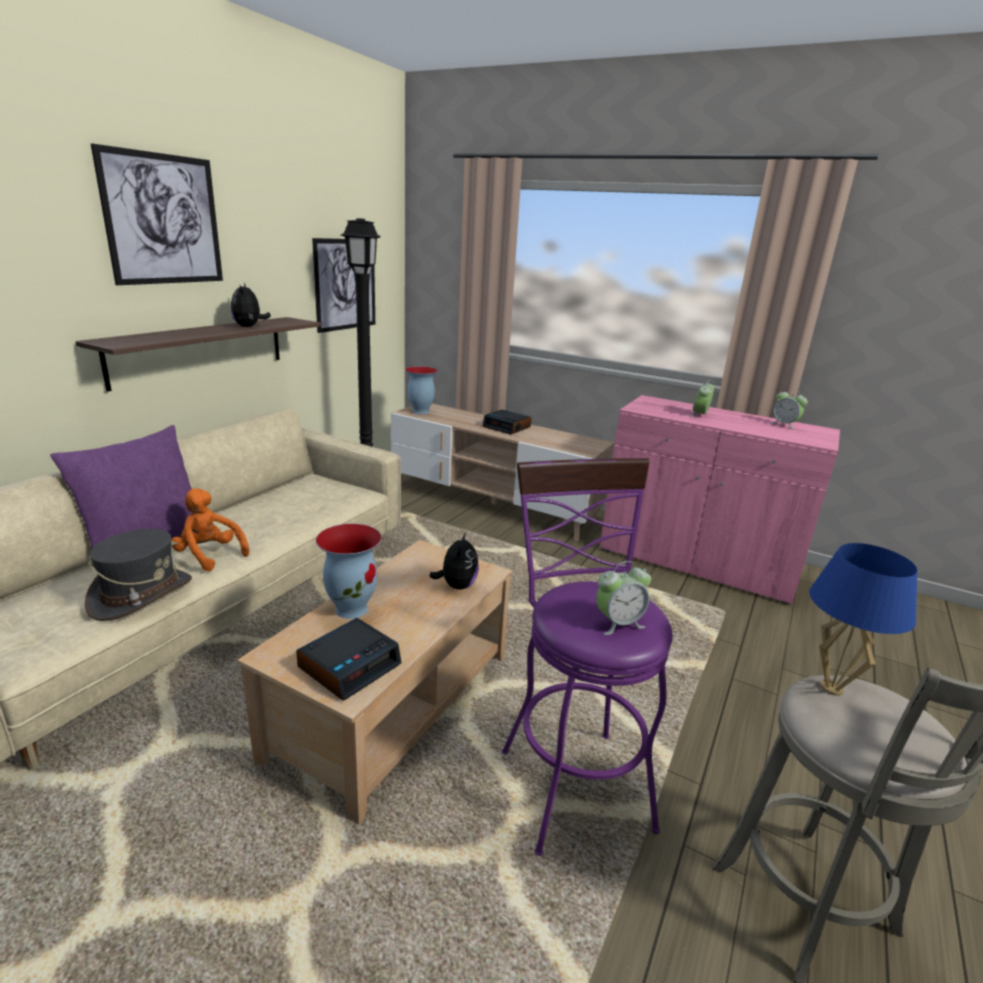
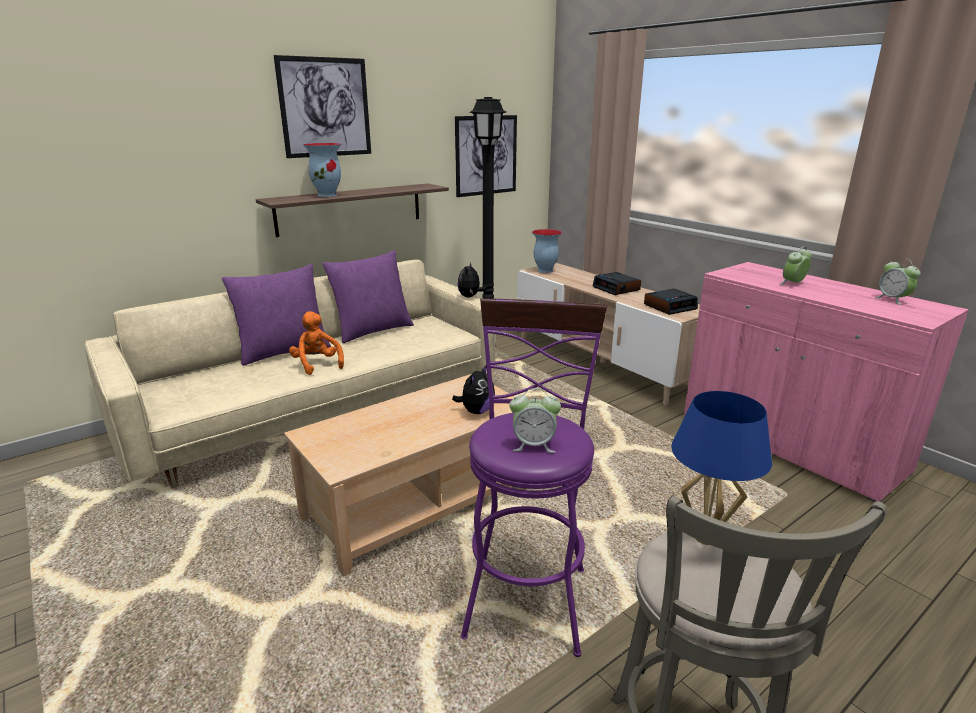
camera: 25 degrees right, 0 degrees up
(141, 595) = (258, 383): grey hat -> none
(249, 327) = (386, 190): plush toy -> plush toy (470, 297)
(252, 500) = (372, 330): none -> purple pillow
(350, 665) = (353, 451): alarm clock -> alarm clock (670, 306)
(352, 608) = (383, 414): vase -> vase (327, 195)

